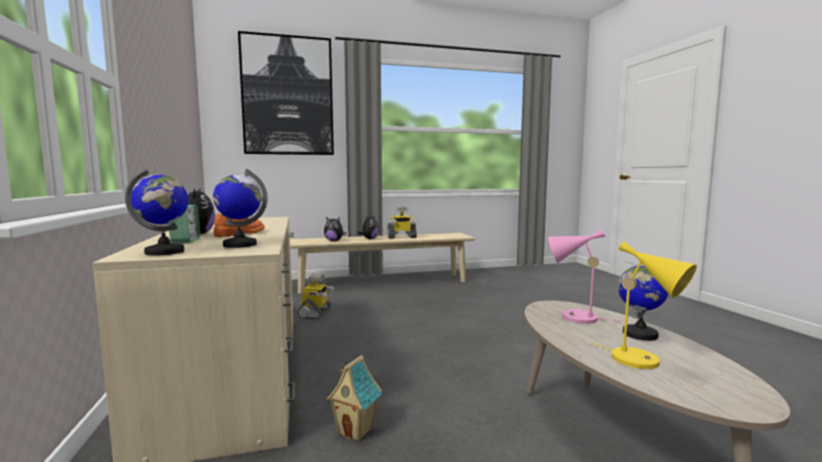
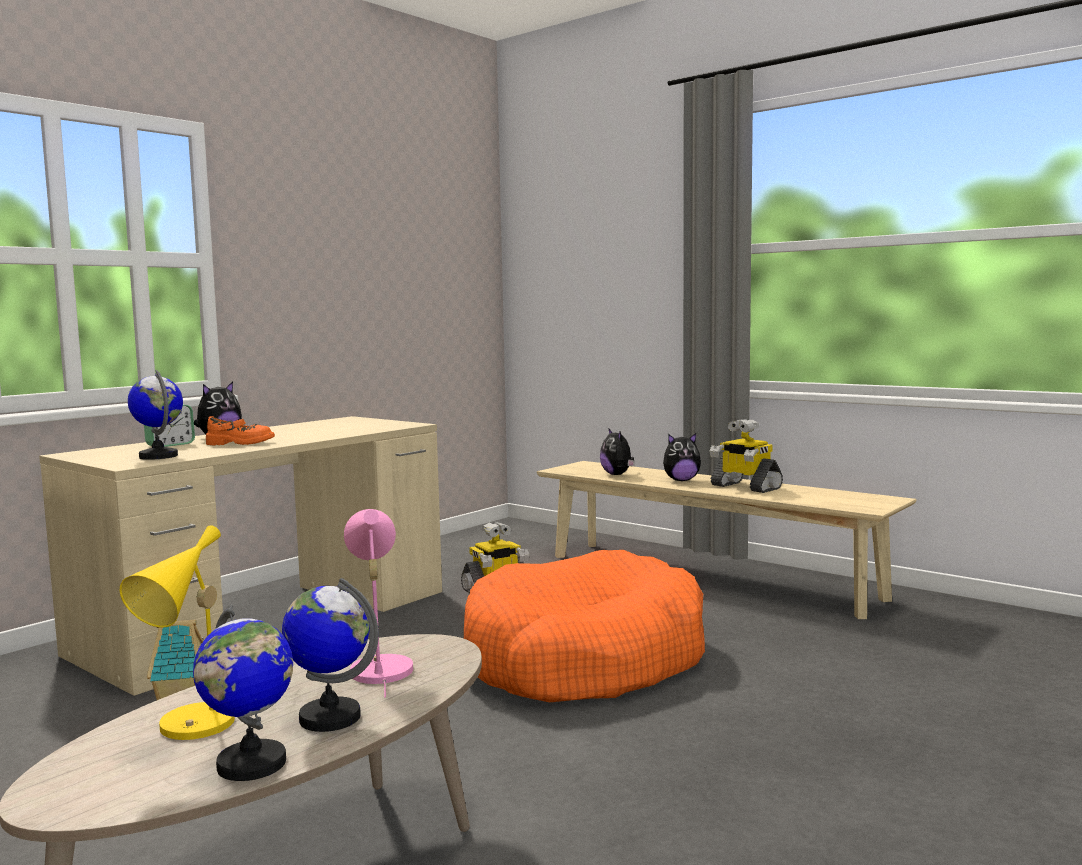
camera: 55 degrees right, 0 degrees up
(165, 252) = (97, 454): globe -> globe (251, 764)
(288, 96) = (607, 205): picture -> none
(436, 322) = (583, 659): none -> orange dog bed

